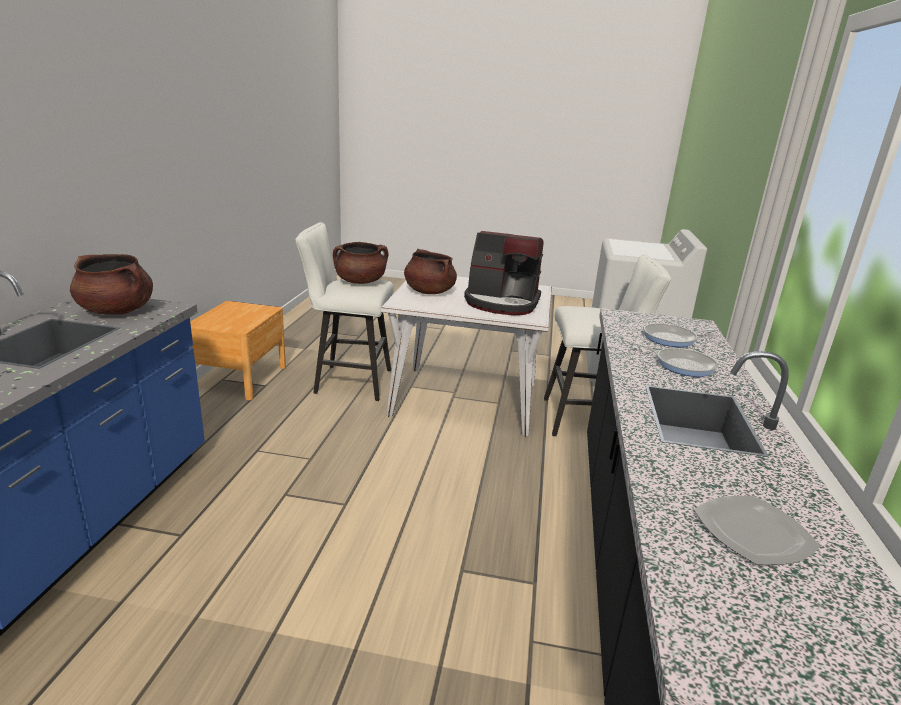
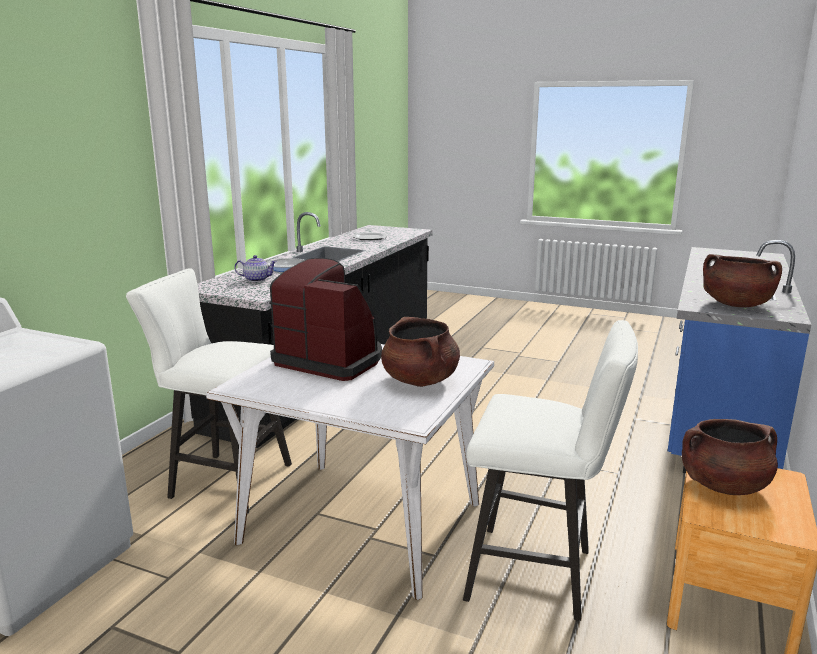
camera: 165 degrees left, 5 degrees down
(360, 282) = (527, 412): brown cooking pot -> brown cooking pot (723, 485)
(672, 339) = (256, 279): frying pan -> teapot

